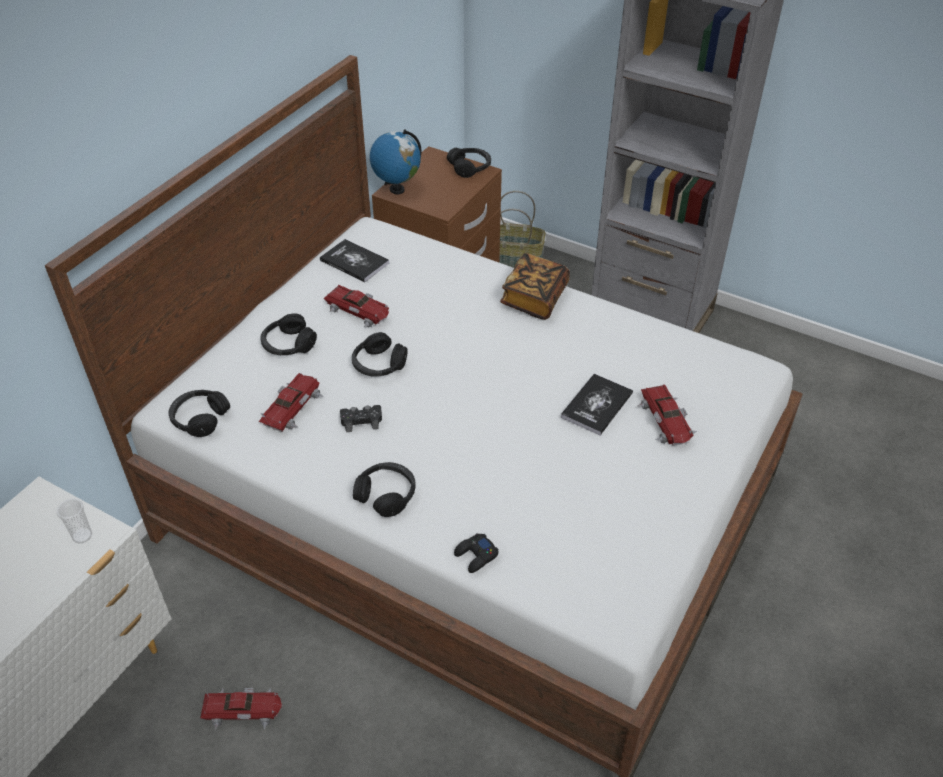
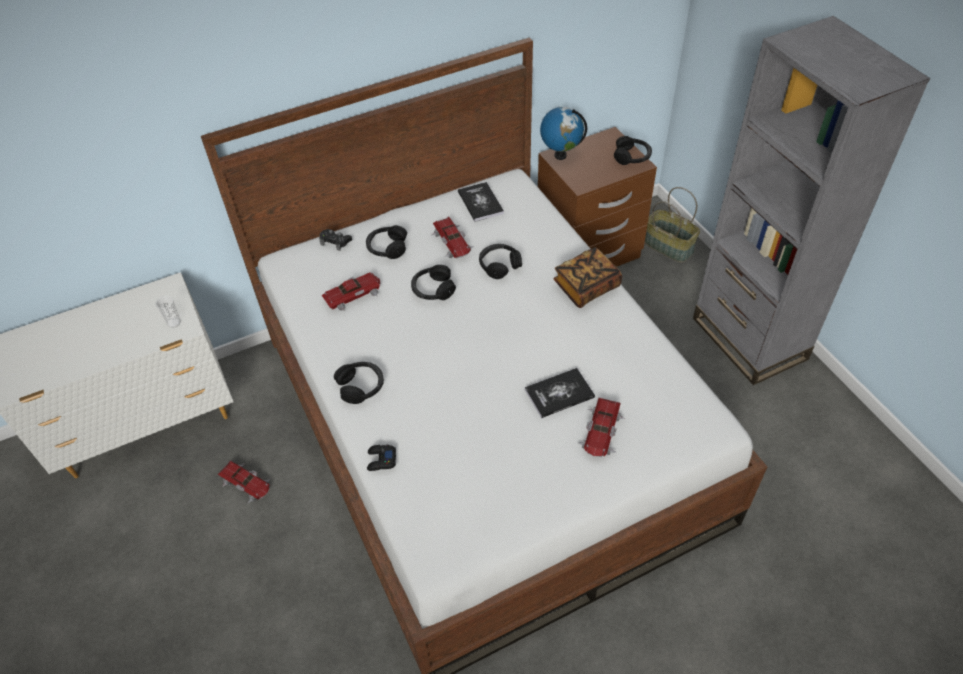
camera: 35 degrees right, 5 degrees up
(200, 418) = (293, 276): black headphones -> black headphones (499, 265)
(361, 421) = (388, 325): black game controller -> black game controller (335, 241)

